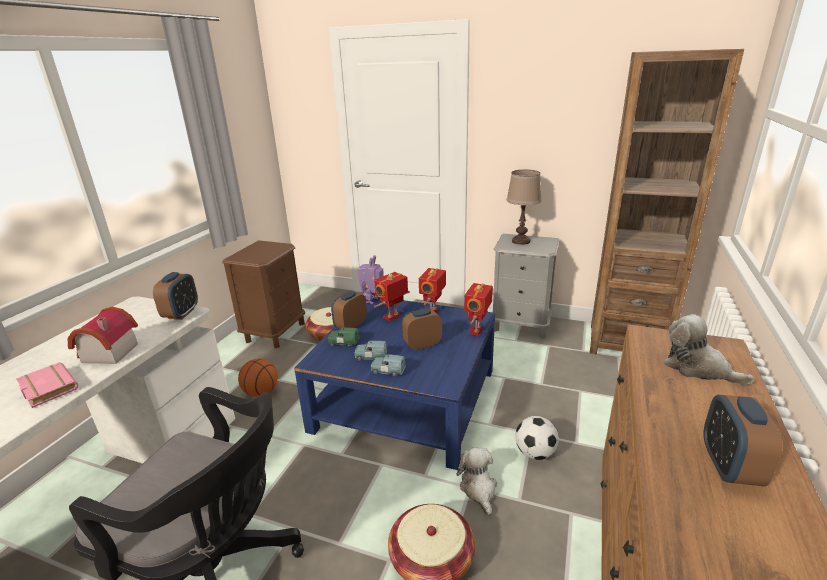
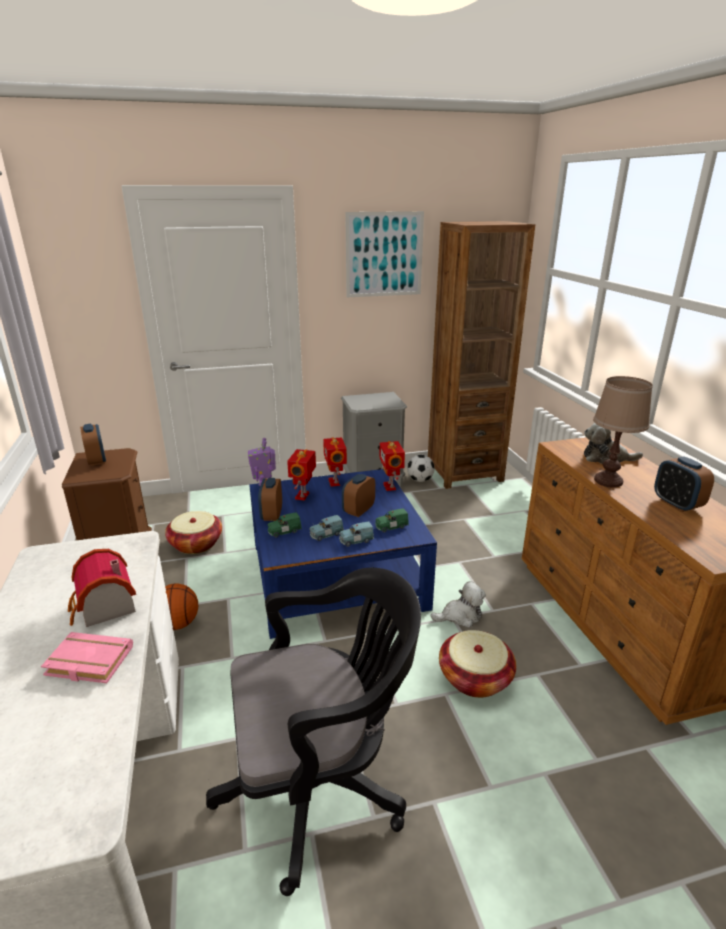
camera: 35 degrees left, 0 degrees up
(181, 313) = (130, 545): alarm clock -> alarm clock (97, 460)
(433, 369) = (391, 527): none -> green toy car
(478, 489) = (460, 616): plush toy -> plush toy turned 120 degrees clockwise
(521, 241) = (367, 400): brown table lamp -> brown table lamp (608, 481)
(535, 453) = (474, 575): football -> football (420, 480)
(561, 90) = (384, 254): none -> picture

